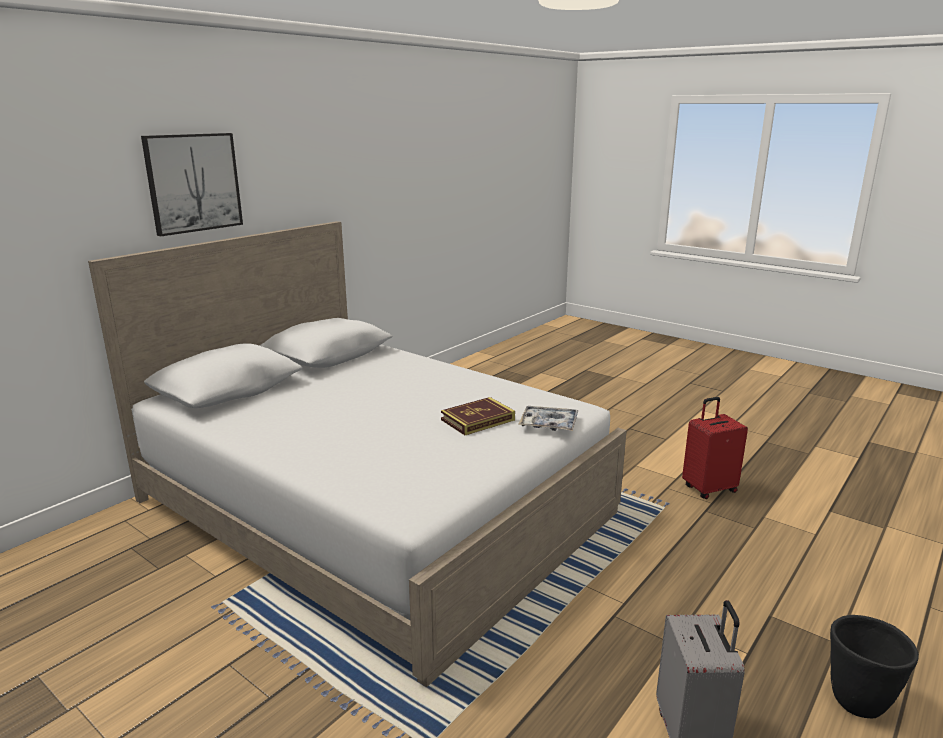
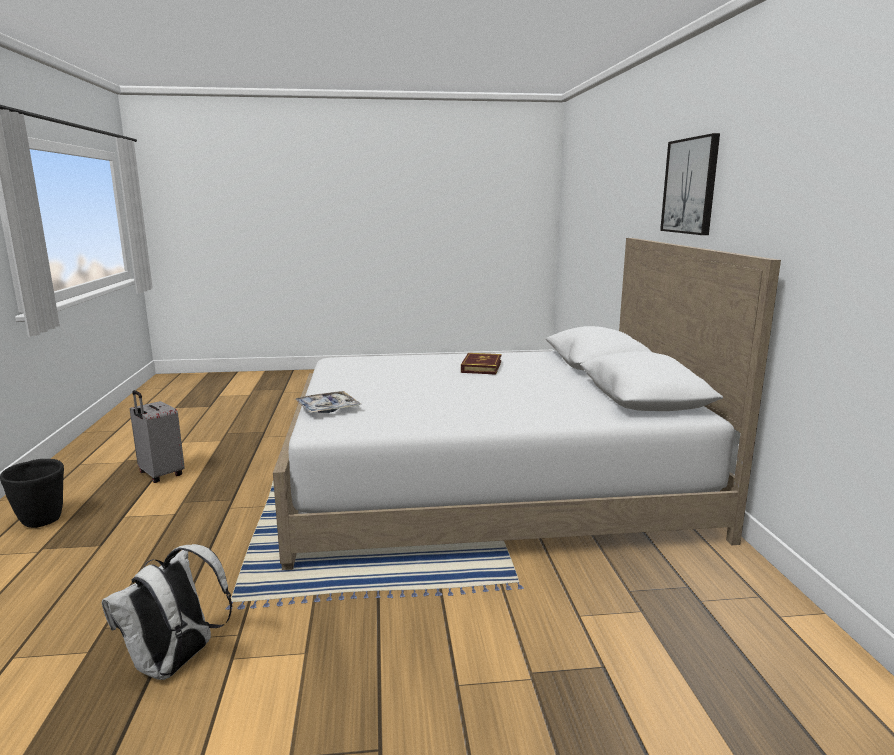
camera: 135 degrees right, 5 degrees down
(477, 420) = (388, 396): book -> book (481, 367)
(708, 488) = (176, 664): red suitcase -> white backpack

